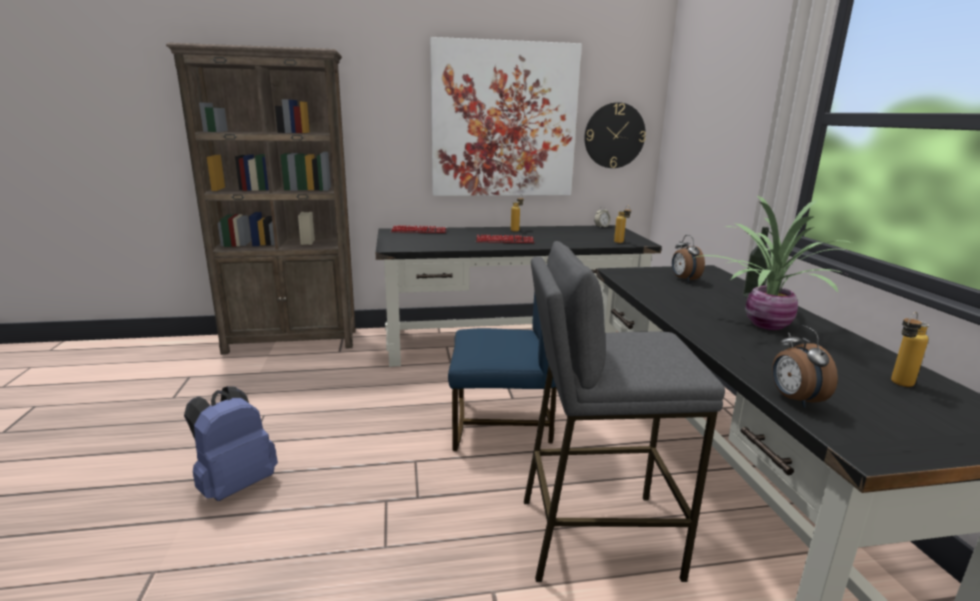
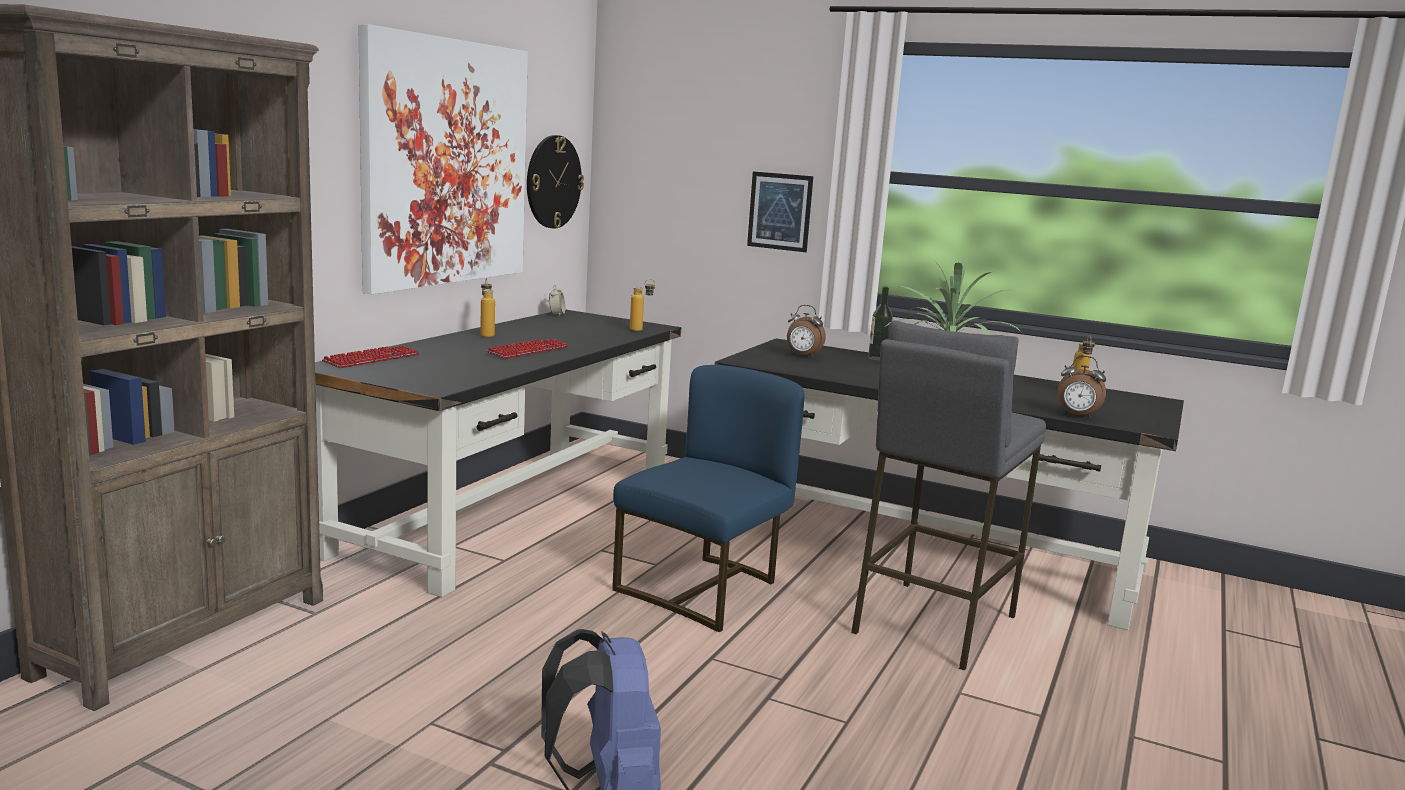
camera: 55 degrees left, 5 degrees down
(749, 156) = (780, 211): none -> picture

